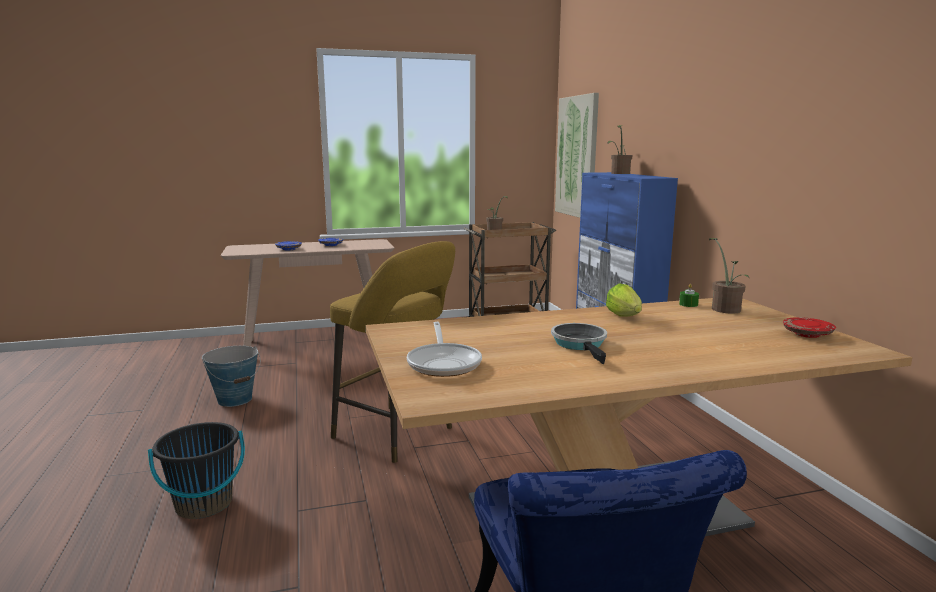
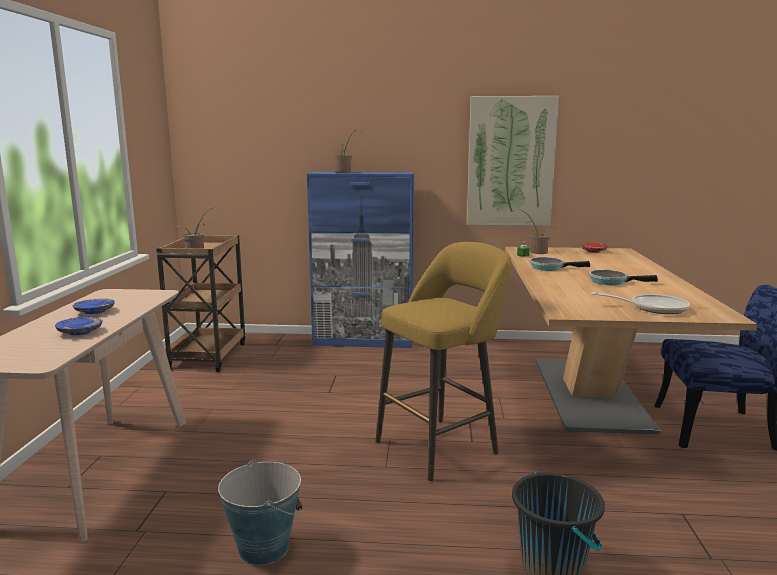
camera: 70 degrees left, 0 degrees up
(577, 156) = (230, 158): picture -> picture (510, 162)
(625, 317) = (549, 267): lettuce -> frying pan

